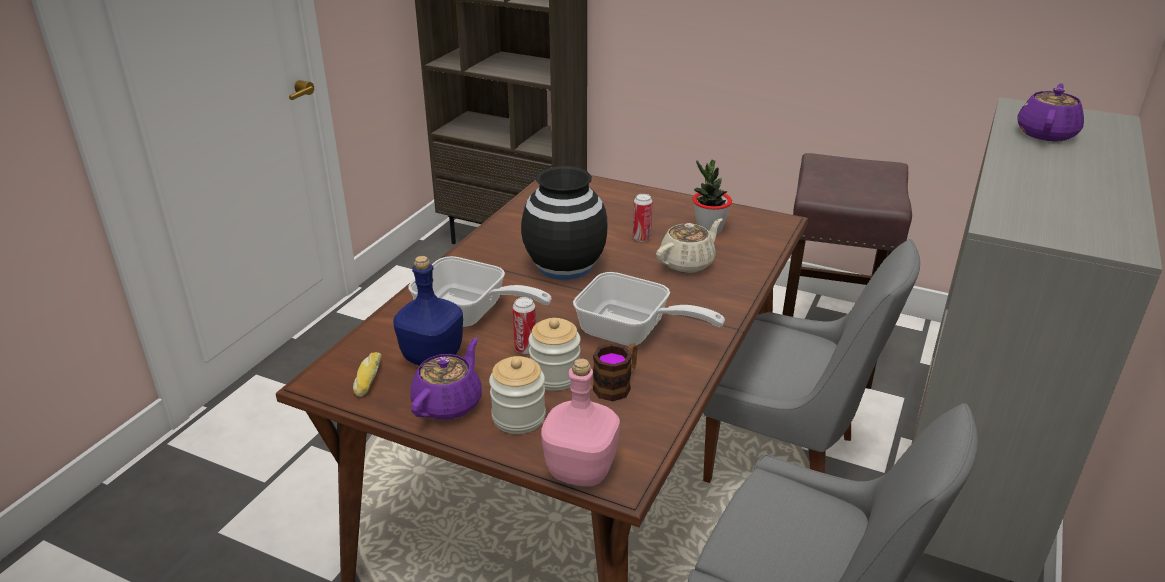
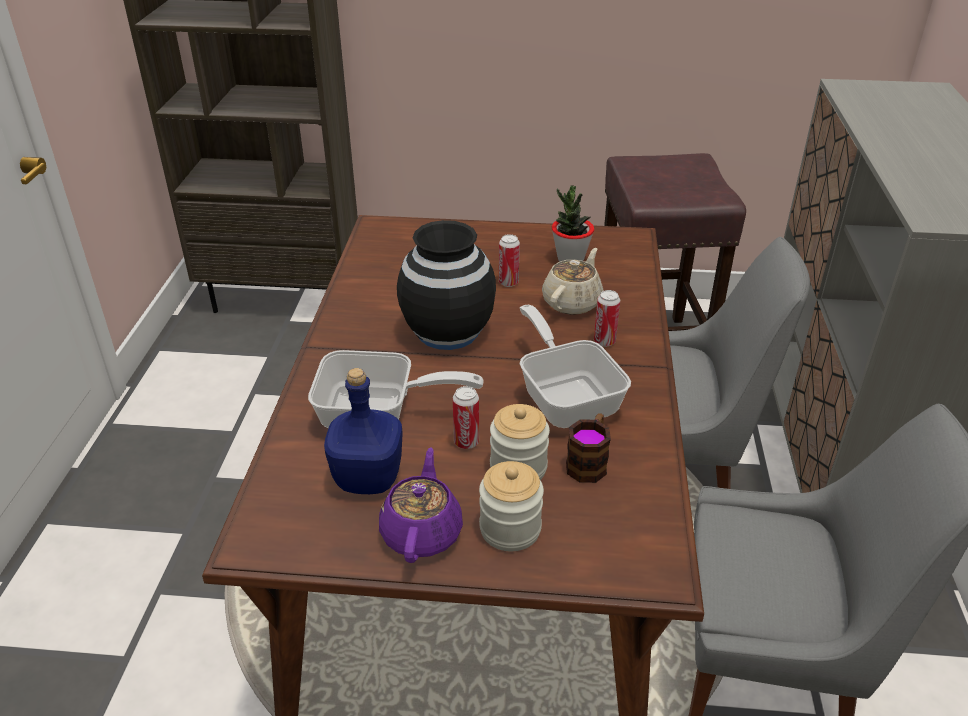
camera: 20 degrees left, 5 degrees up
(367, 379) = (308, 526): bread -> none
(580, 471) = (614, 575): pink bottle -> none
(632, 333) = (566, 396): frying pan -> frying pan turned 120 degrees counterclockwise
(695, 298) = (604, 341): none -> can
(1046, 133) = (891, 112): purple teapot -> none

